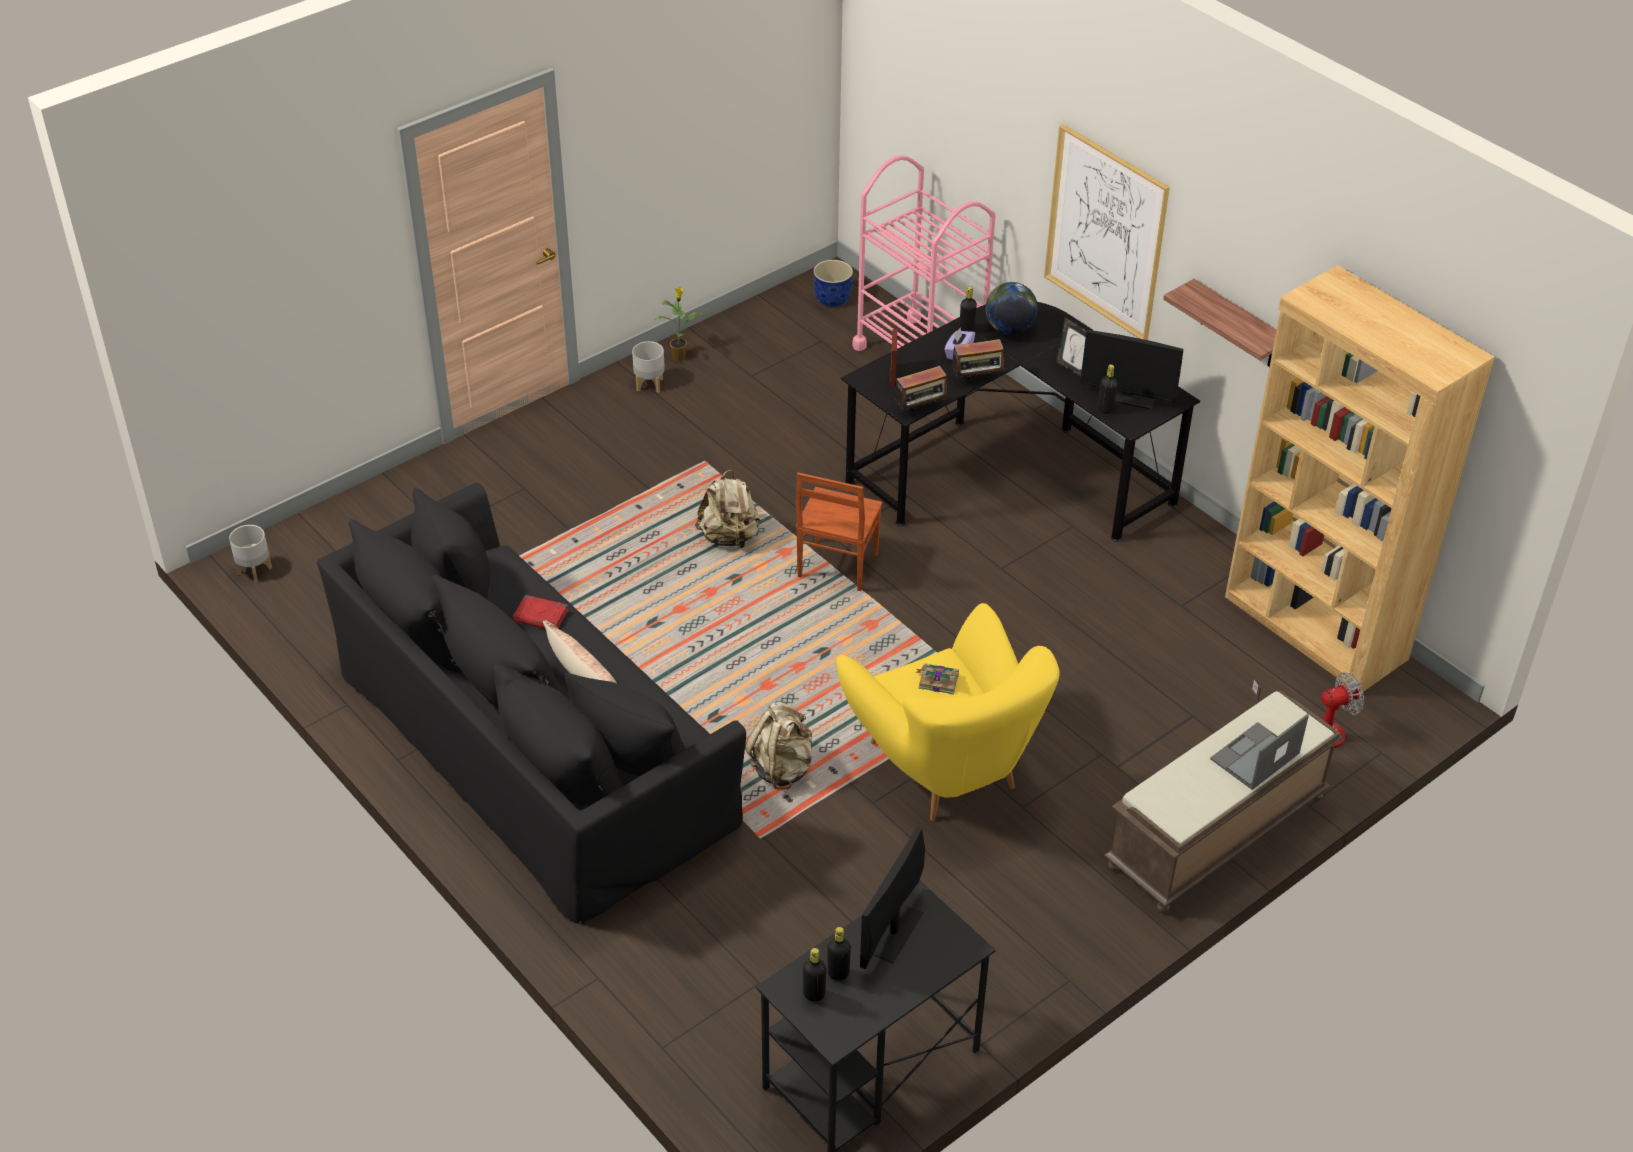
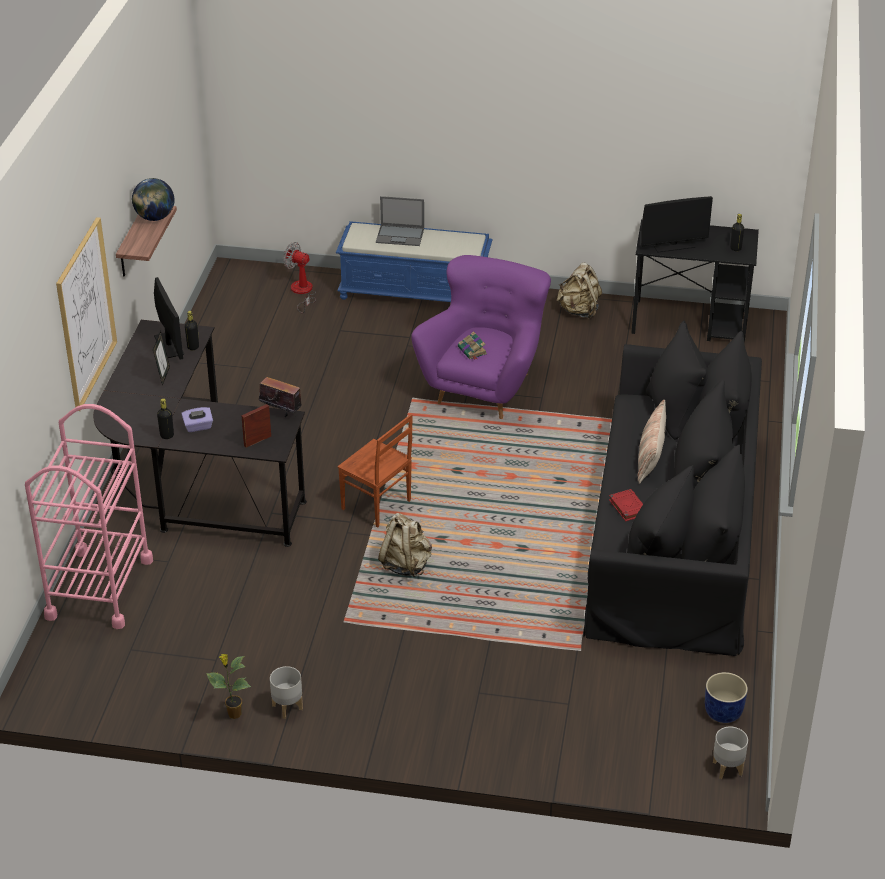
camera: 130 degrees left, 5 degrees down
(782, 768) = (561, 438): beige backpack -> beige backpack (579, 311)
(832, 299) = (64, 675): blue planter -> blue planter (723, 712)
(836, 566) = (376, 506): brown chair -> brown chair turned 60 degrees clockwise
(838, 973) = (716, 248): black bottle -> none
(945, 767) = (485, 387): yellow armchair -> purple armchair
(977, 380) = (220, 406): radio -> none
(1009, 329) = (144, 419): globe -> globe (155, 218)
(1216, 834) = (416, 292): brown bench -> blue bench
(1315, 629) = (217, 319): brown bookcase -> none

